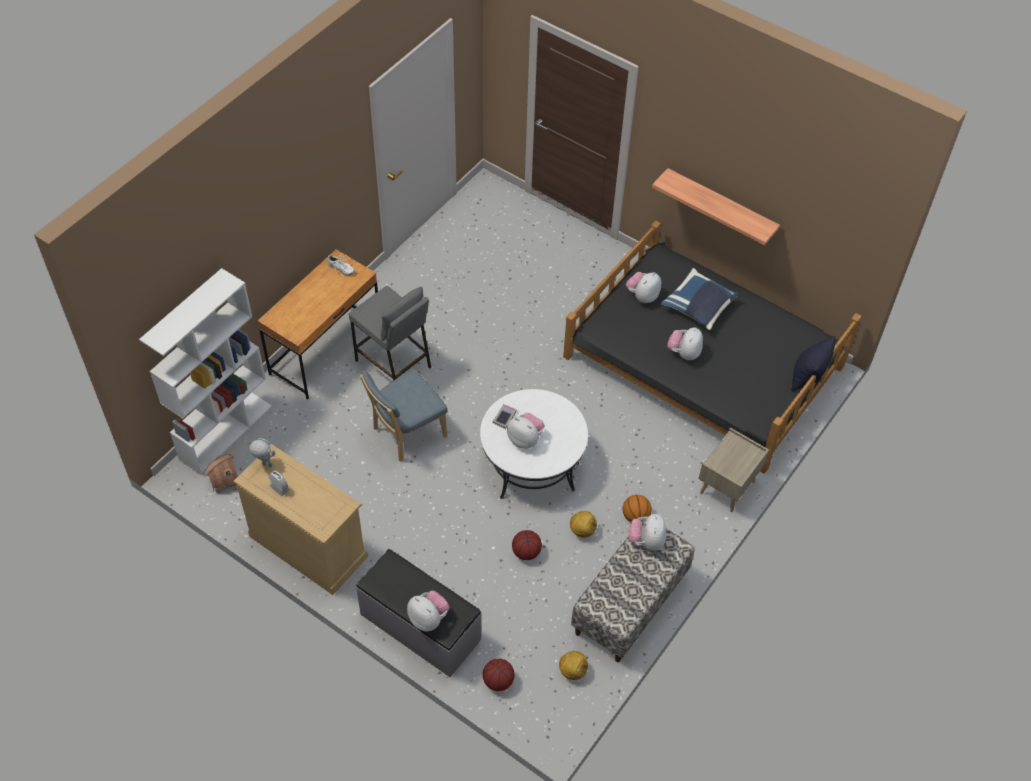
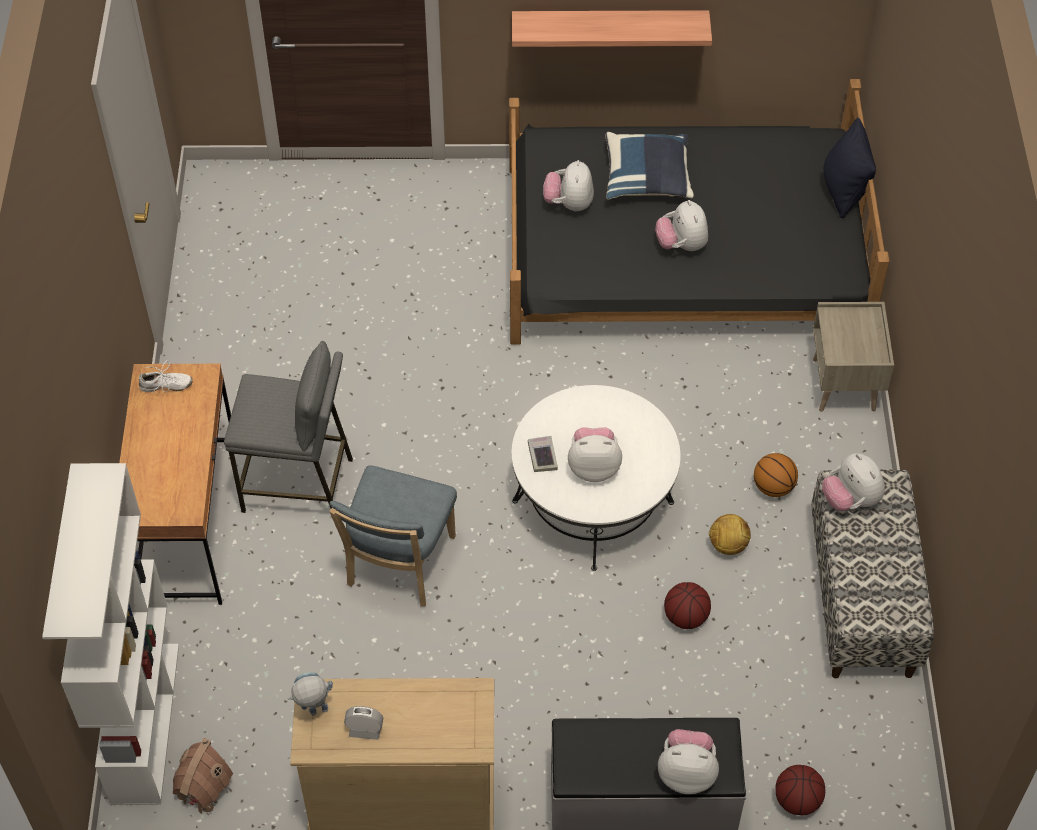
camera: 35 degrees left, 0 degrees up
(572, 671) = (871, 725): football -> none

